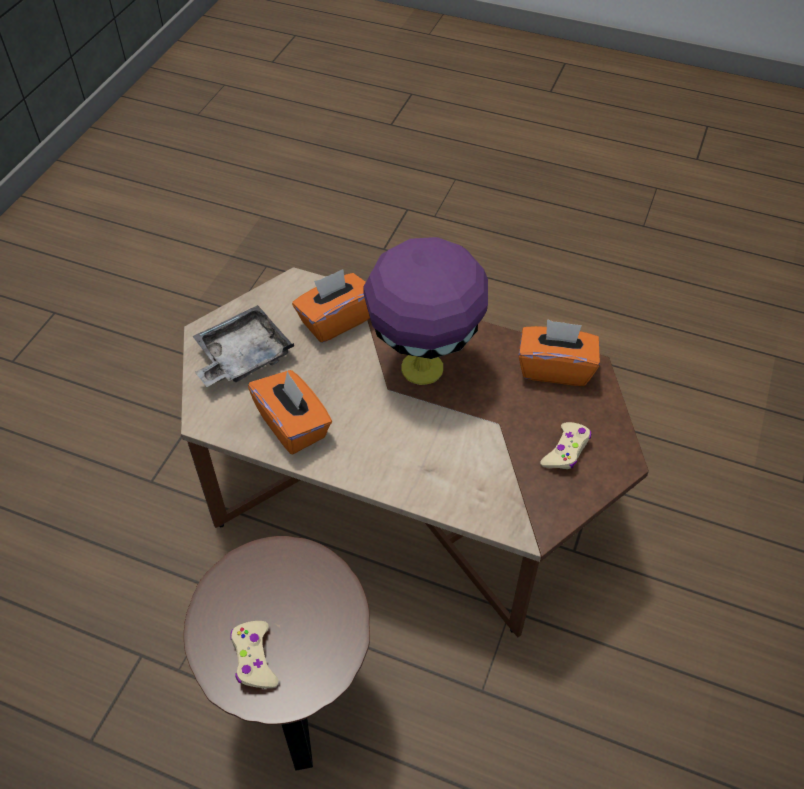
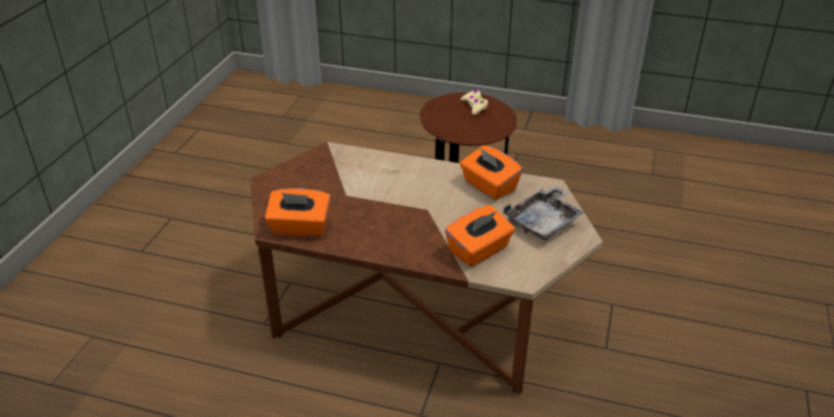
camera: 175 degrees right, 15 degrees down
(424, 367) = (401, 223): purple table lamp -> none
(566, 451) = (302, 183): beige game controller -> none

